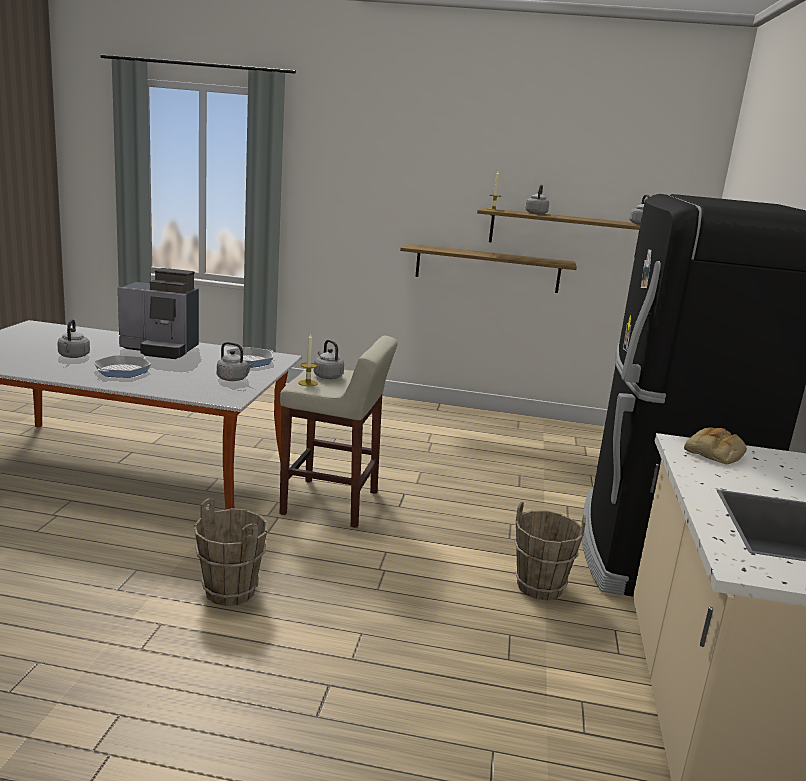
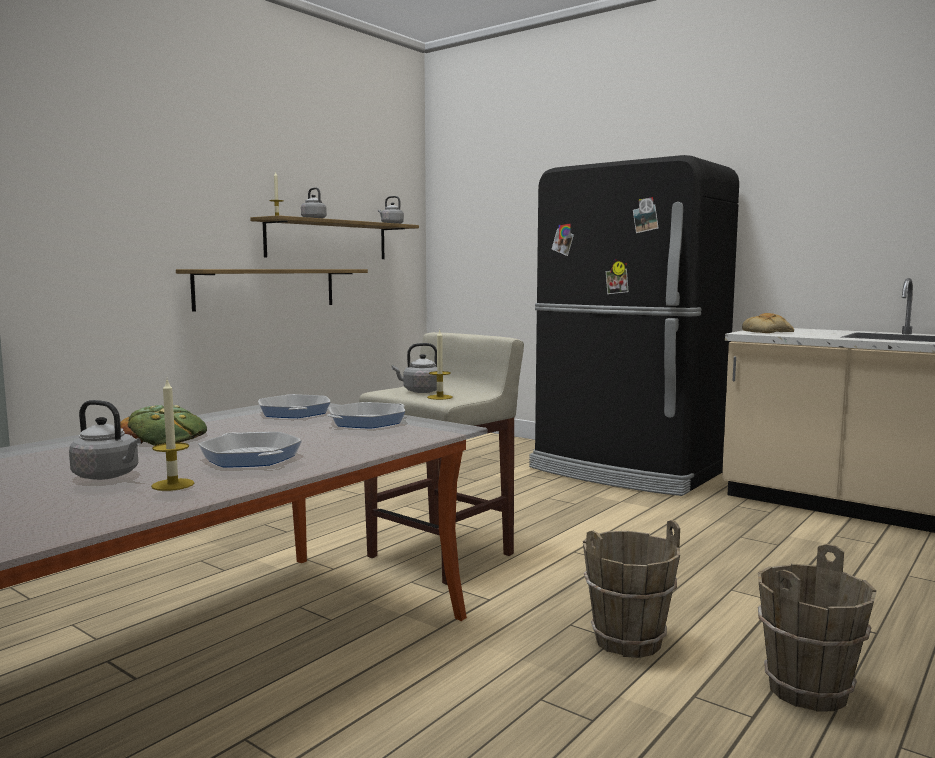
camera: 60 degrees left, 10 degrees down
(61, 368) = (173, 485): none -> candle
(161, 349) = (163, 436): coffee machine -> bread
(234, 379) = (367, 421): grey kettle -> frying pan
(539, 587) = (667, 512): brown bucket -> brown bucket (809, 691)

